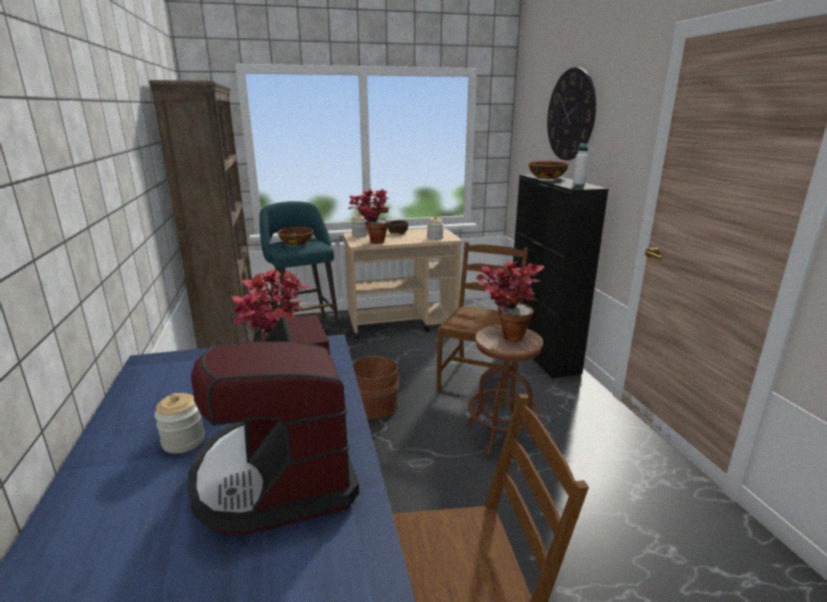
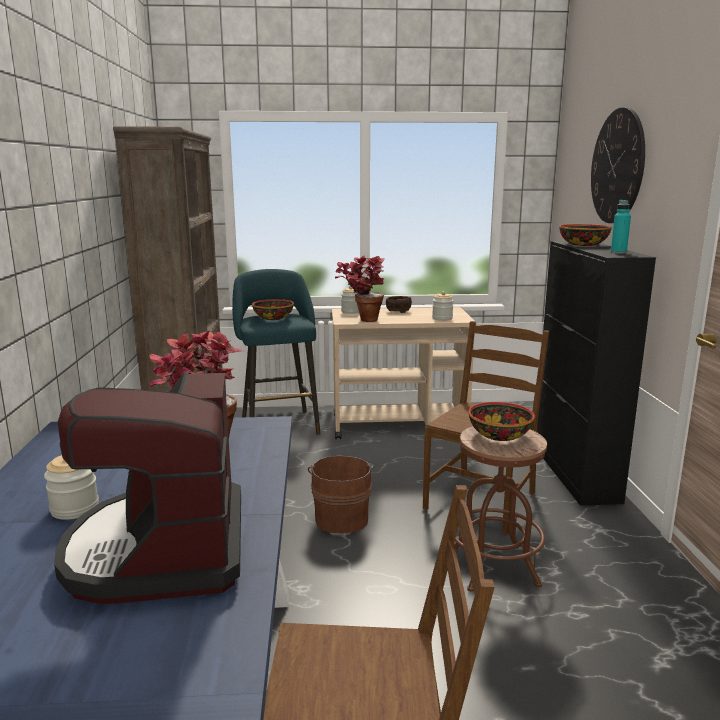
camera: 10 degrees right, 5 degrees down
(505, 335) = (499, 435): potted plant -> bowl
(578, 185) = (618, 252): white bottle -> turquoise bottle

